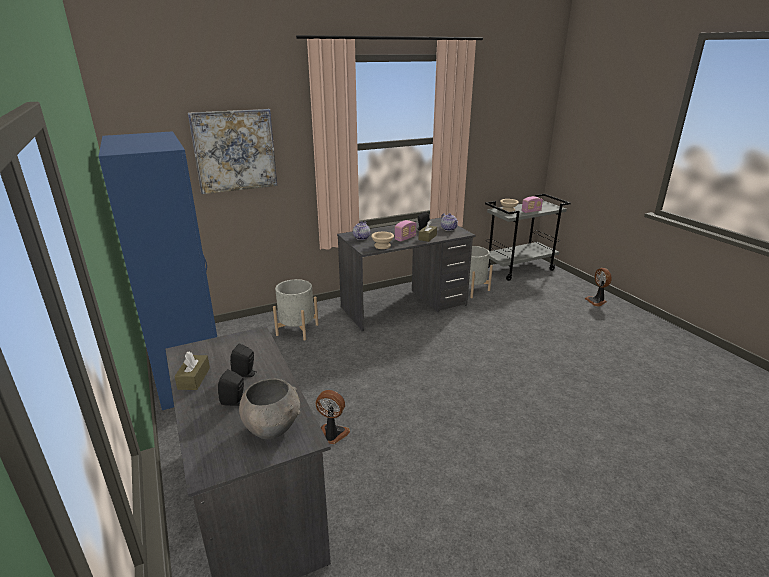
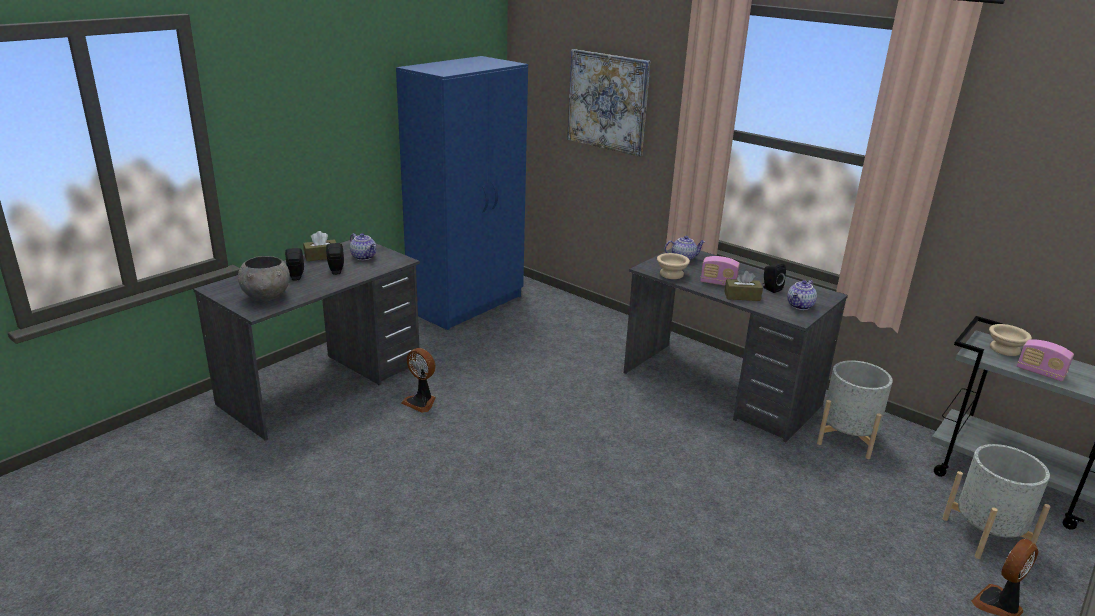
camera: 65 degrees right, 0 degrees up
(226, 352) = (364, 257): none -> teapot
(297, 330) = (587, 333): grey planter -> grey planter (985, 535)
(332, 435) = (421, 402): fan -> fan turned 135 degrees clockwise

